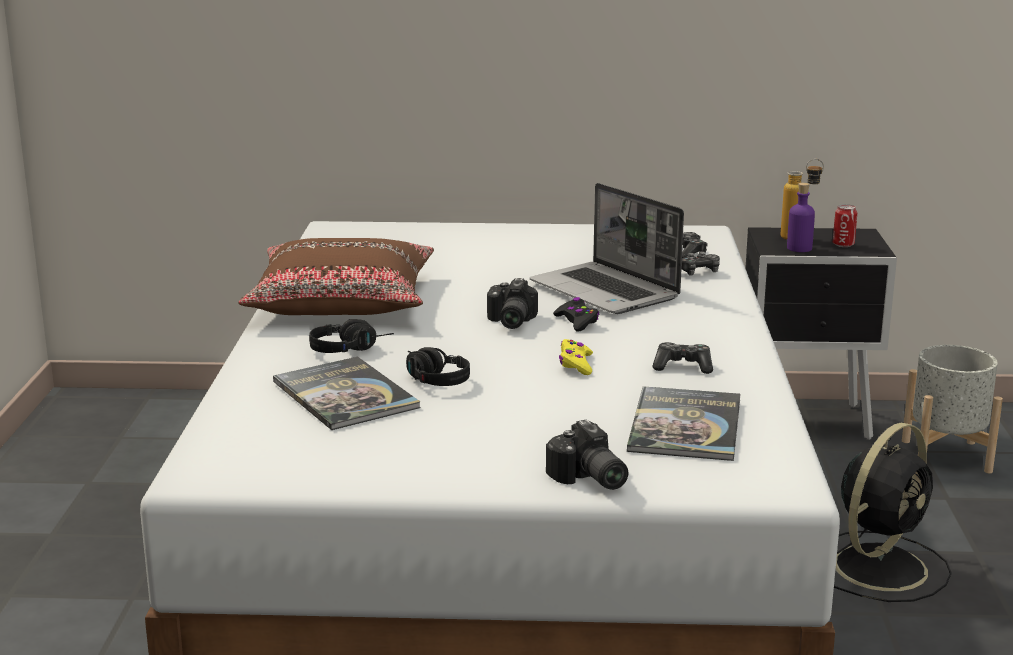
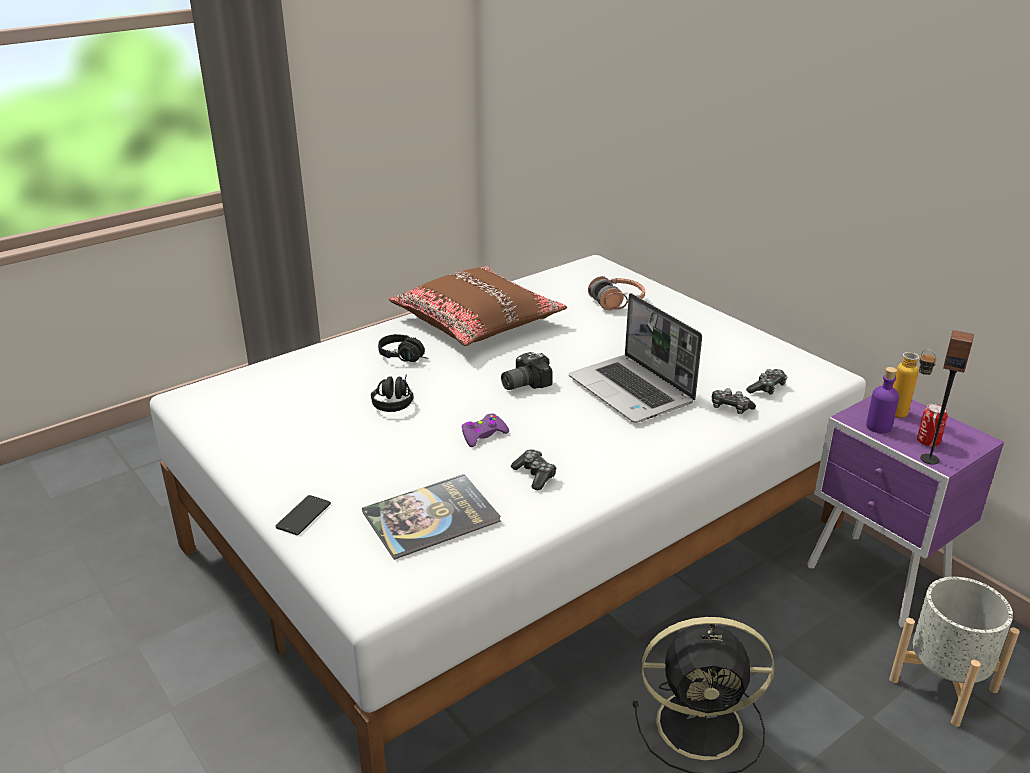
camera: 50 degrees right, 10 degrees up
(345, 395) = (337, 386): book -> none
(430, 244) = (617, 301): none -> headphones
(575, 364) = (483, 435): yellow game controller -> purple game controller
(577, 321) = (559, 404): black game controller -> none
(588, 479) = (303, 515): camera -> phone
(606, 291) = (632, 391): laptop -> laptop turned 45 degrees counterclockwise
(808, 422) = (878, 582): black nightstand -> purple nightstand
(865, 252) = (929, 459): none -> speaker

